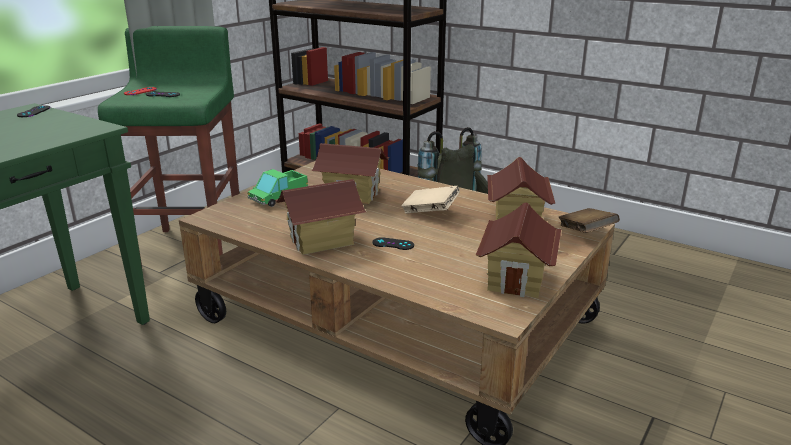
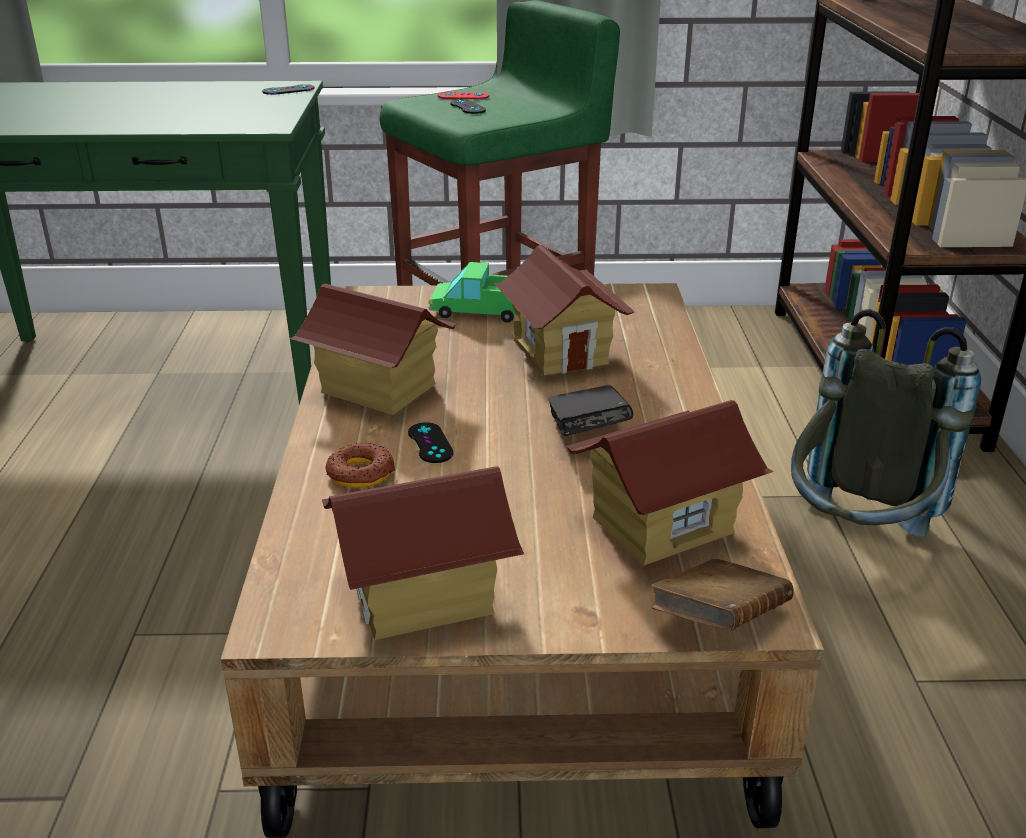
camera: 55 degrees right, 5 degrees up
(398, 266) = (361, 473): none -> donut
(430, 212) = (587, 432): beige book -> black book

